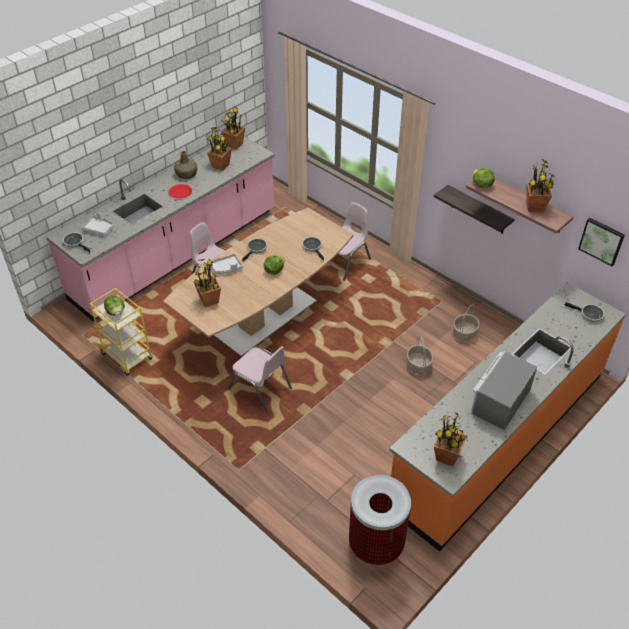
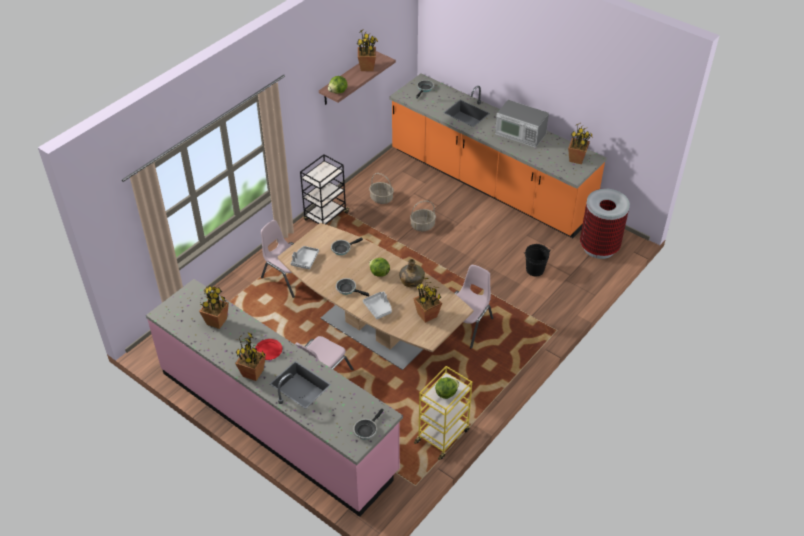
camera: 95 degrees left, 0 degrees up
(99, 228) = (339, 413): grey tray -> grey tray (305, 260)
(186, 174) = (233, 350): green bottle -> green bottle (411, 281)
(234, 145) = (173, 314): potted plant -> potted plant (253, 373)
(339, 464) = (535, 270): none -> black bucket
(432, 288) = (325, 217): none -> black cart
(478, 210) = (322, 123): shelf -> none
(602, 240) = (393, 47): picture -> none

